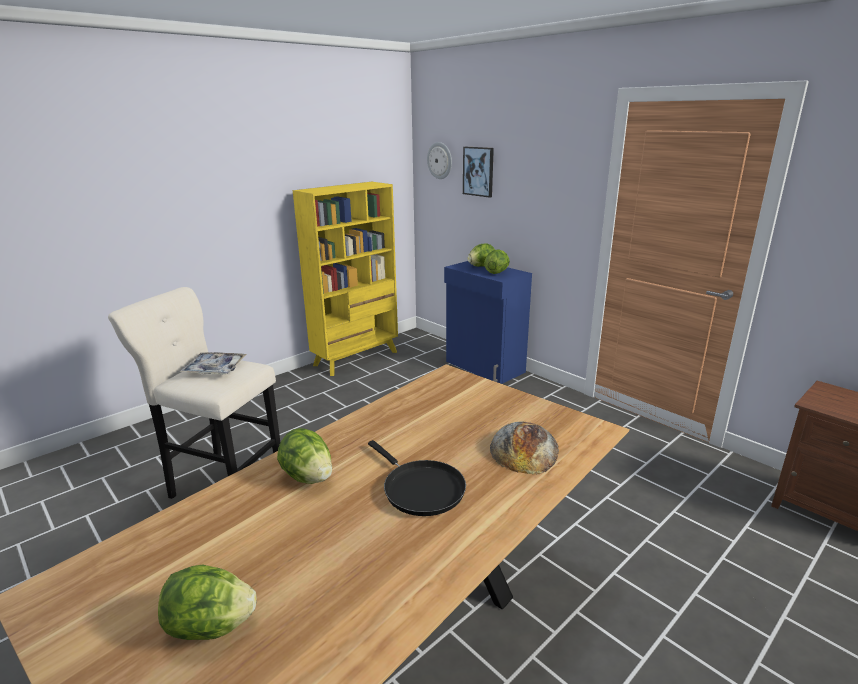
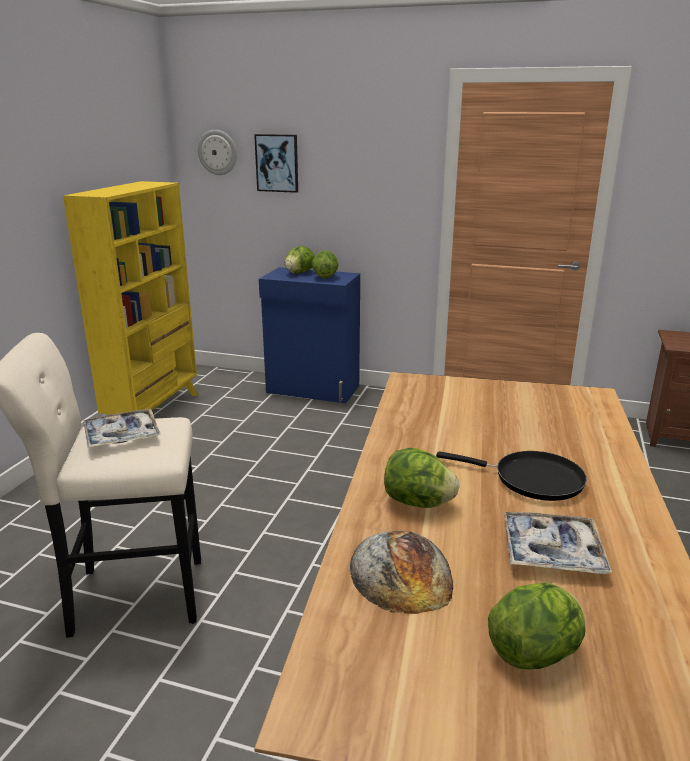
camera: 30 degrees left, 0 degrees up
(343, 555) = (552, 551): none -> tray
(524, 449) = (564, 424): bread -> bread (401, 572)

